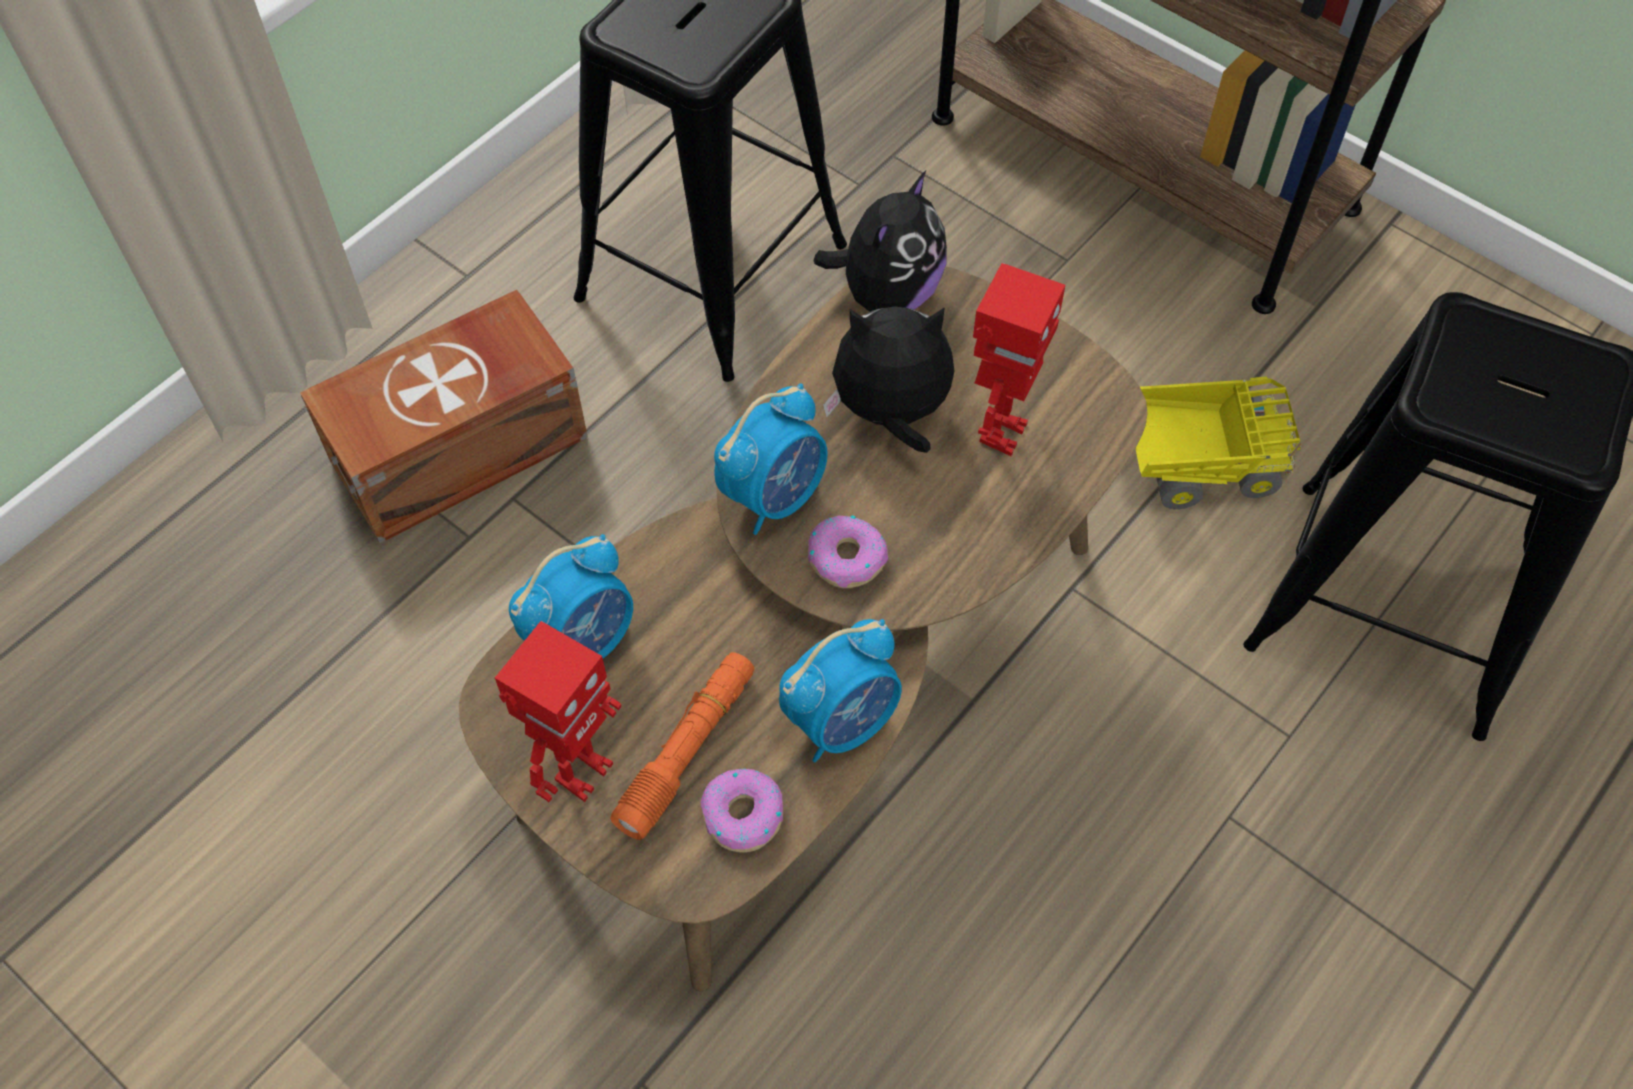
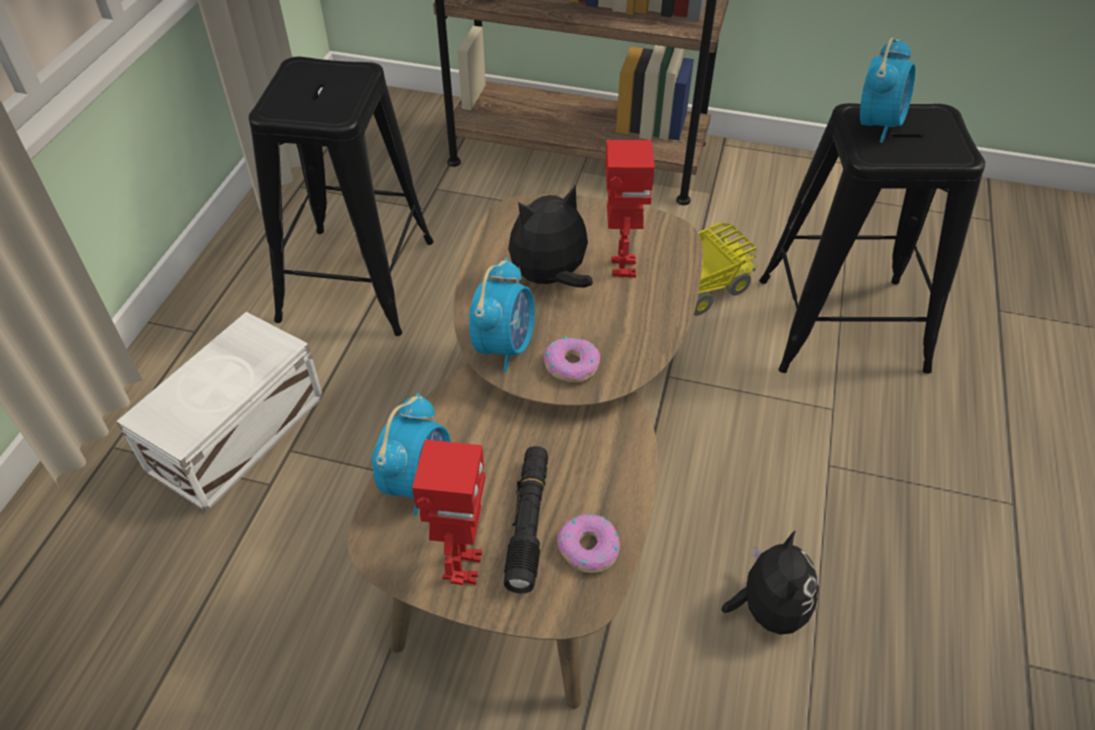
camera: 25 degrees left, 10 degrees down
(464, 450) = (241, 433): brown storage box -> white storage box
(687, 750) = (528, 523): orange flashlight -> black flashlight
(842, 720) = (618, 465): alarm clock -> alarm clock (877, 124)
(887, 294) = (508, 218): plush toy -> plush toy (767, 609)

